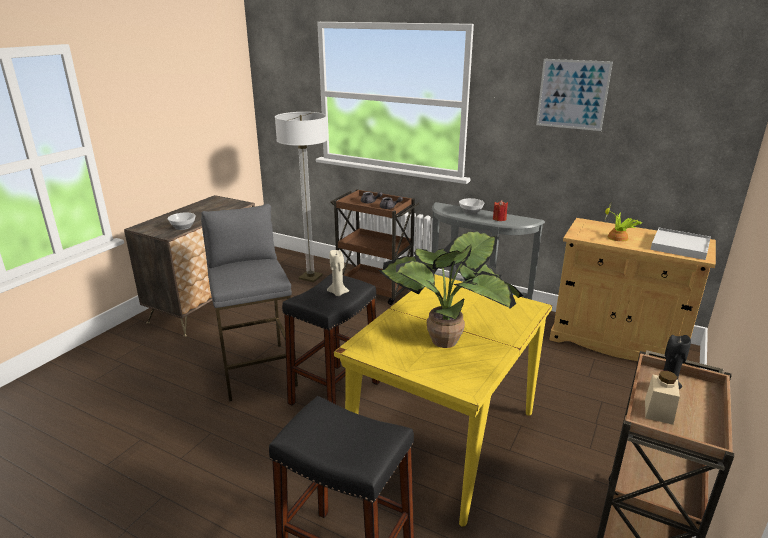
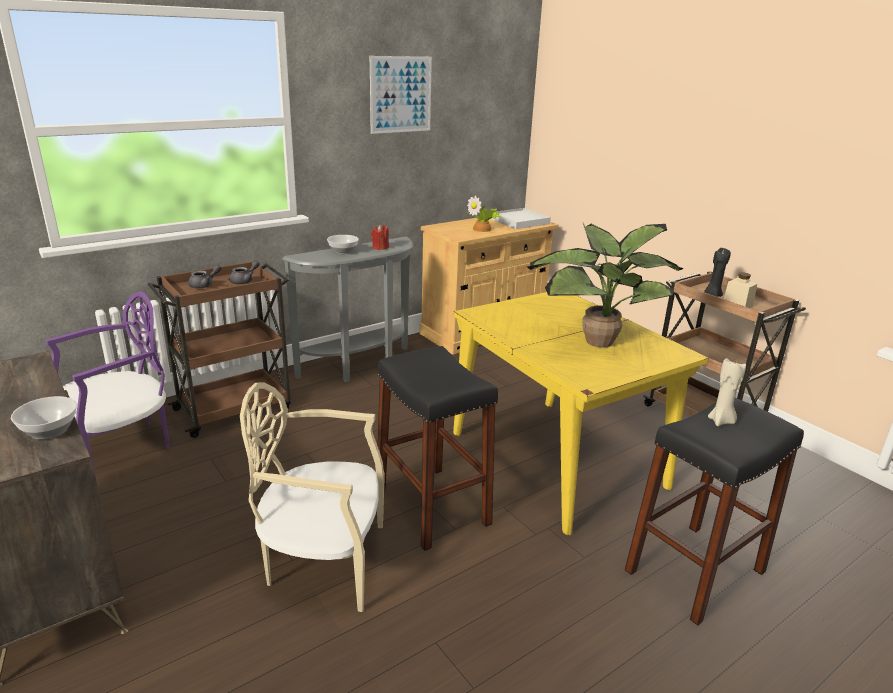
camera: 65 degrees left, 0 degrees up
(258, 370) = (323, 561): grey stool -> beige chair
(310, 277) = (122, 447): floor lamp -> purple chair
(338, 293) = (442, 368): beige candle -> beige candle (721, 421)

